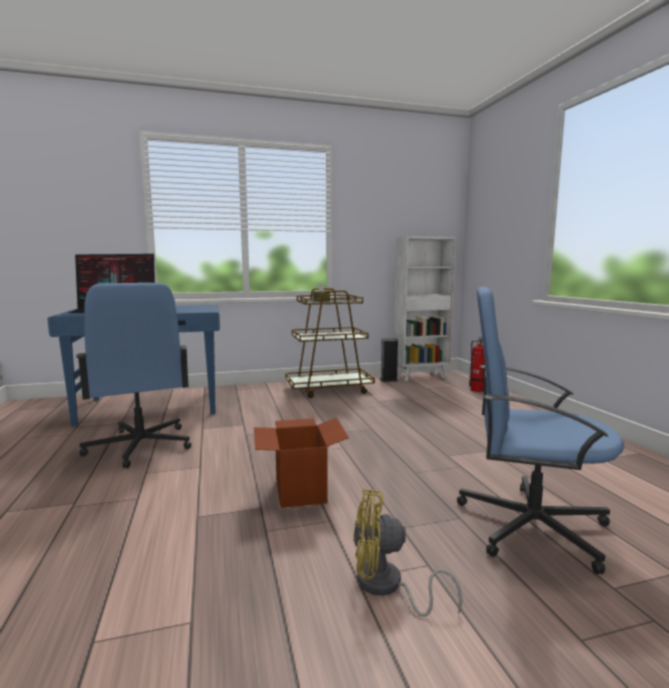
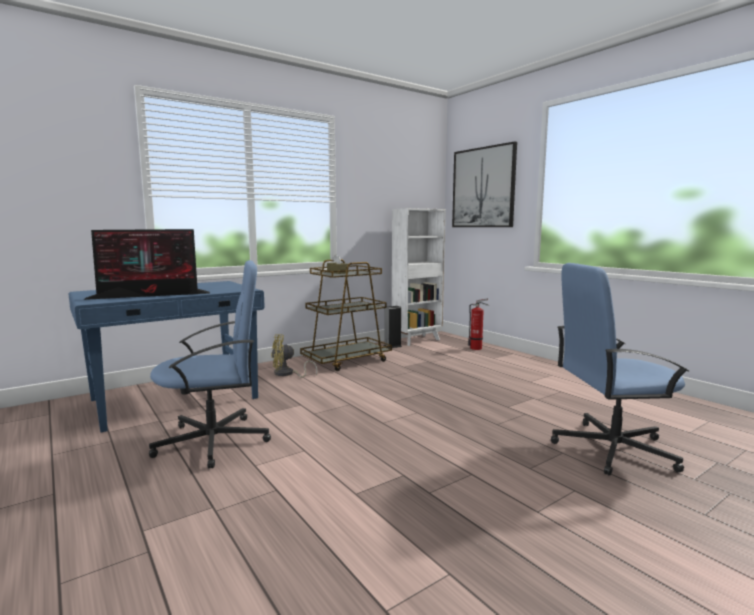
camera: 20 degrees left, 0 degrees up
(140, 446) = (215, 441): blue office chair -> blue office chair turned 60 degrees counterclockwise
(300, 490) = (421, 455): cardboard box -> none
(387, 587) = (563, 512): yellow fan -> yellow fan (287, 374)
(498, 212) = (483, 187): none -> picture

